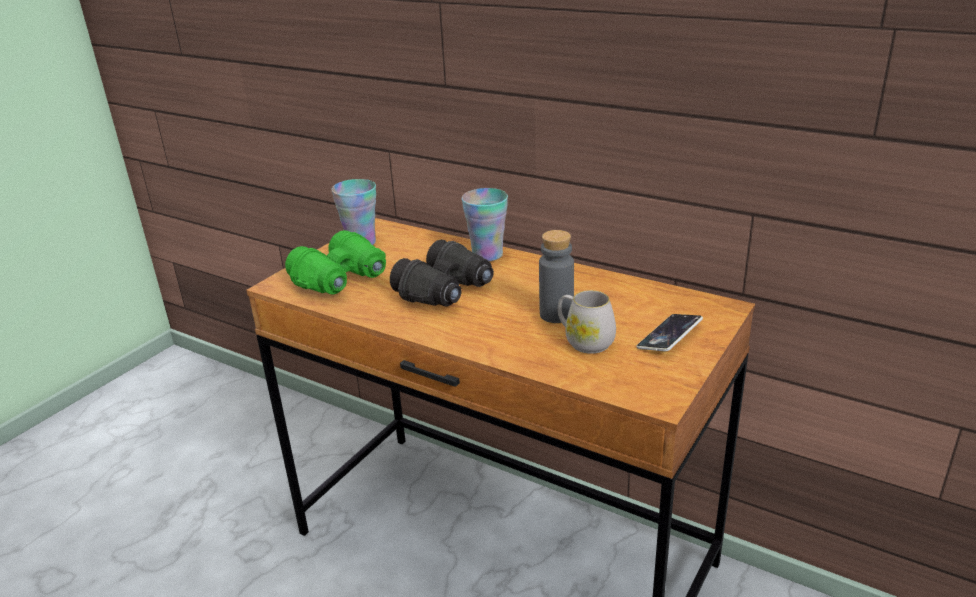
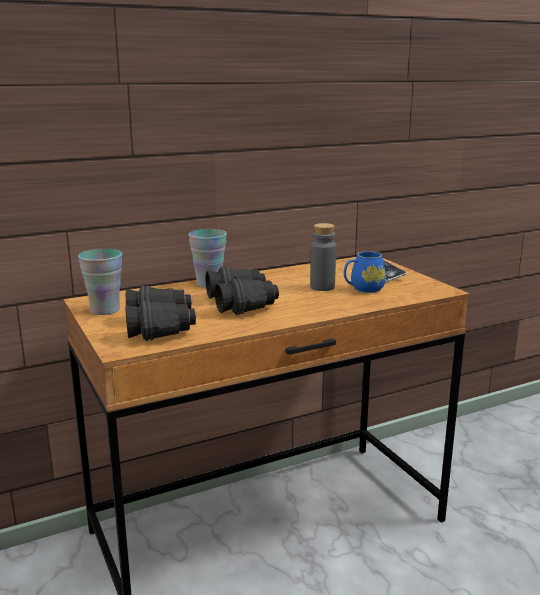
camera: 60 degrees left, 10 degrees down
(342, 280) = (160, 327): green binoculars -> black binoculars
(584, 341) = (363, 289): white mug -> blue mug

